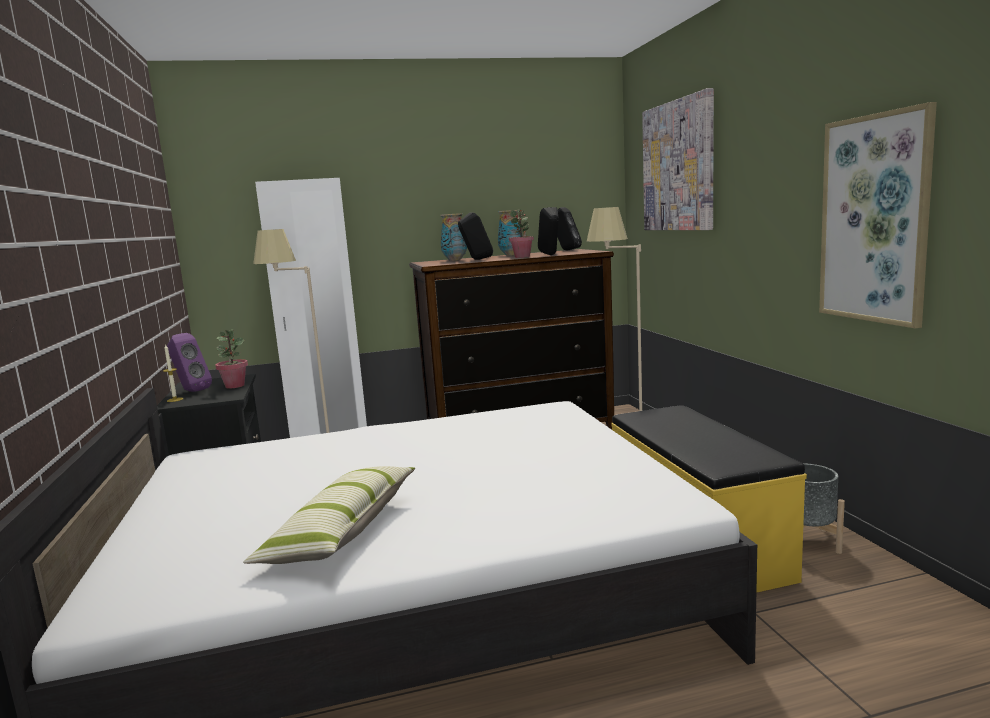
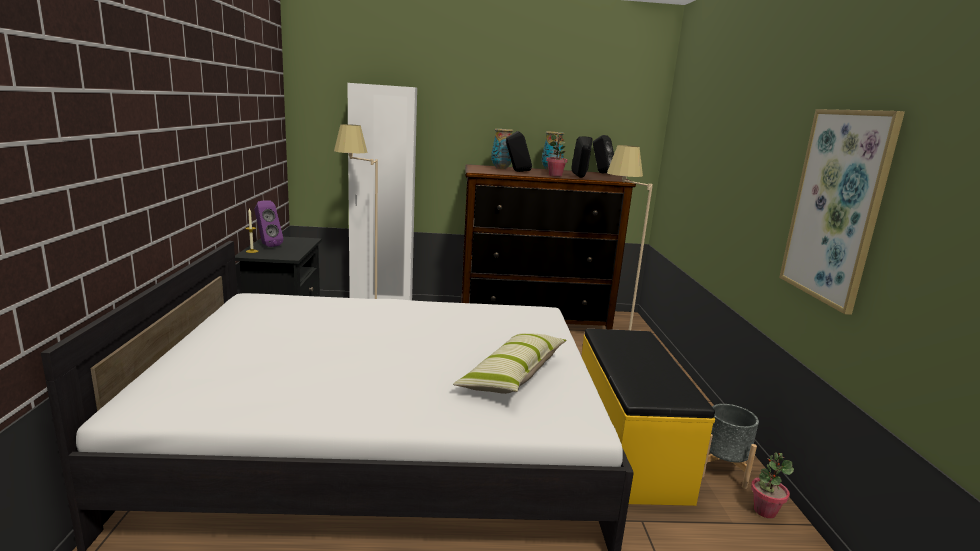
camera: 10 degrees right, 5 degrees up
(235, 386) = (300, 247): potted plant -> potted plant (764, 511)
(342, 531) = (317, 386): pillow -> pillow (513, 375)
(678, 166) = (706, 116): picture -> none

